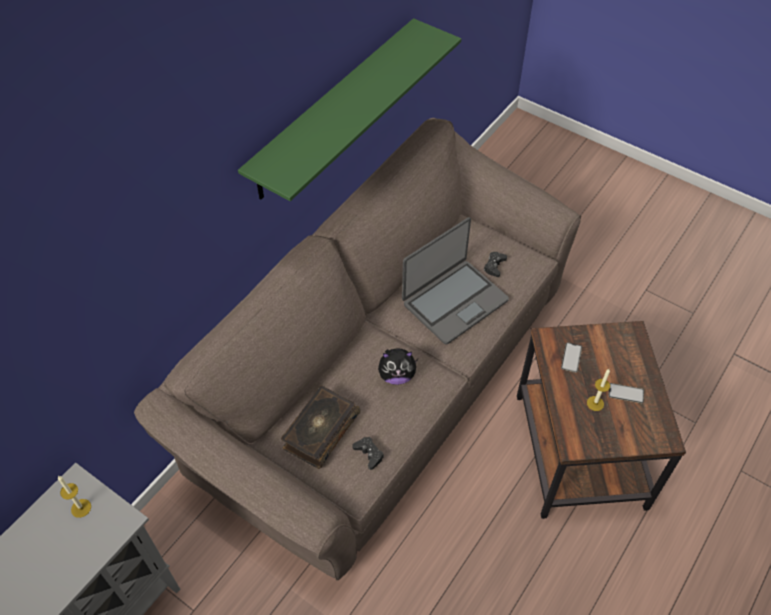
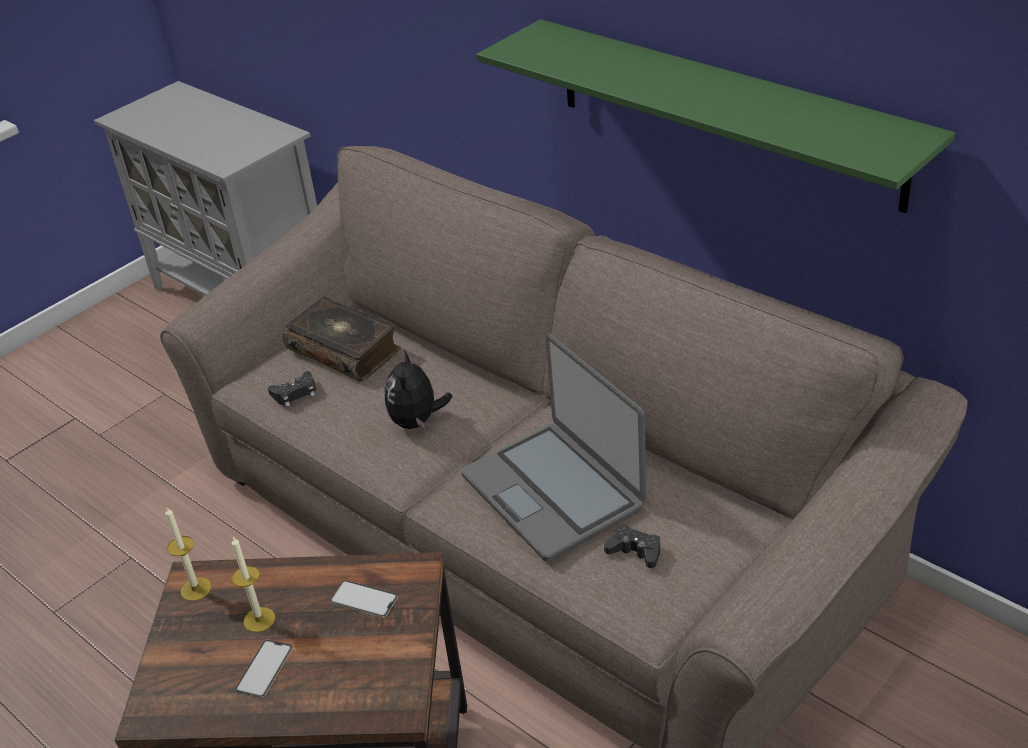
camera: 100 degrees right, 15 degrees down
(81, 508) = (253, 141): candle -> candle (196, 589)

